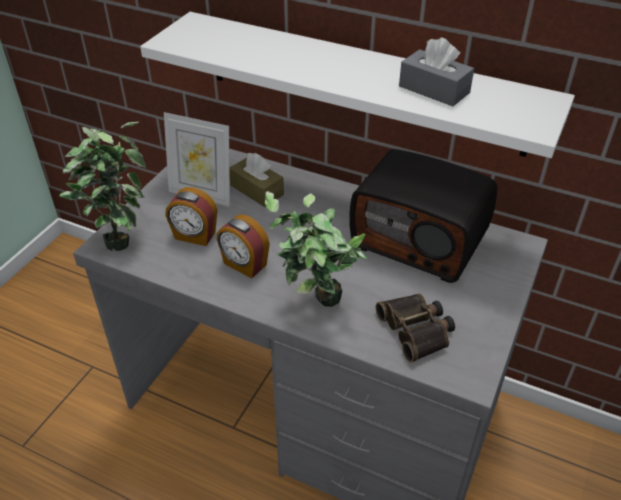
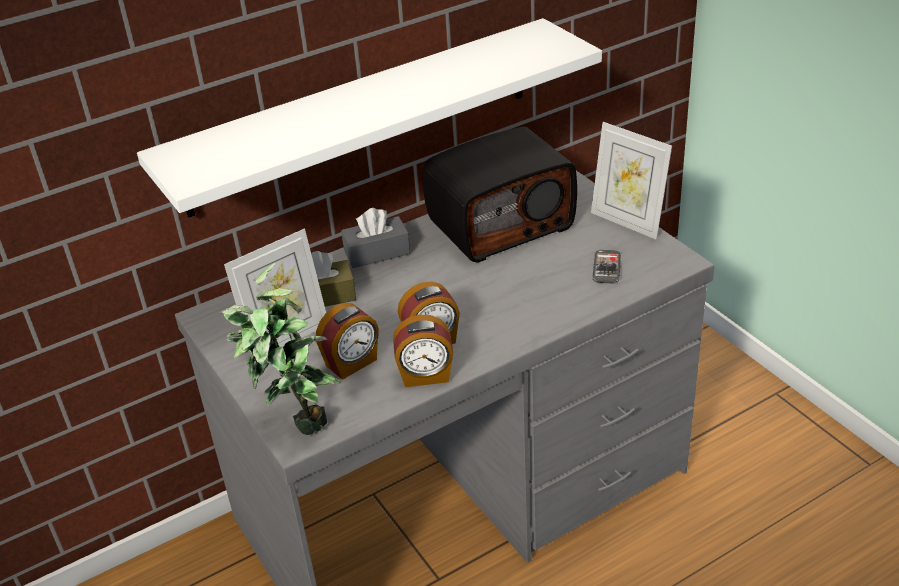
camera: 55 degrees left, 5 degrees down
(203, 278) = (425, 376): none -> alarm clock
(315, 307) = (530, 315): potted plant -> none
(417, 330) = (606, 268): binoculars -> phone
(434, 89) = (468, 69): grey tissue box -> grey tissue box (377, 252)
(498, 318) = (627, 222): none -> picture frame

